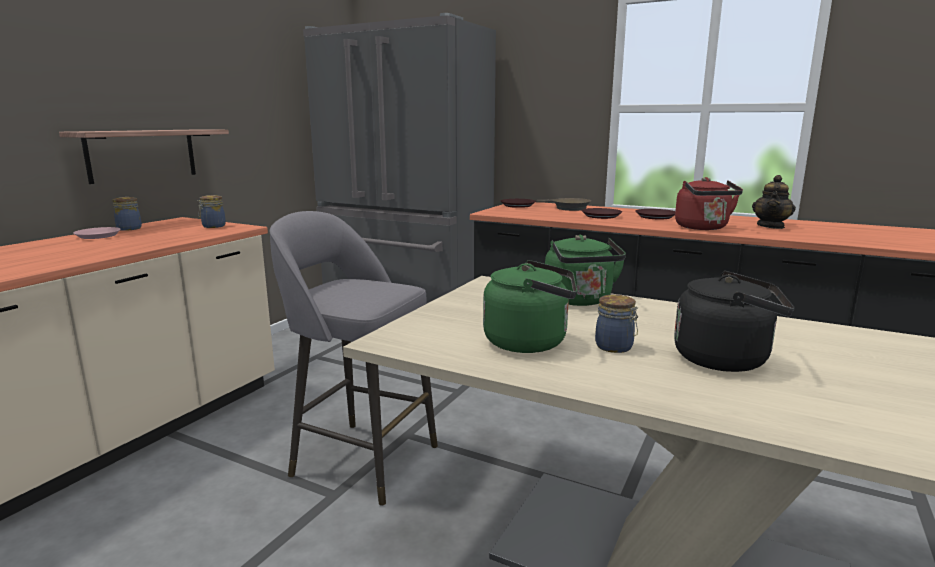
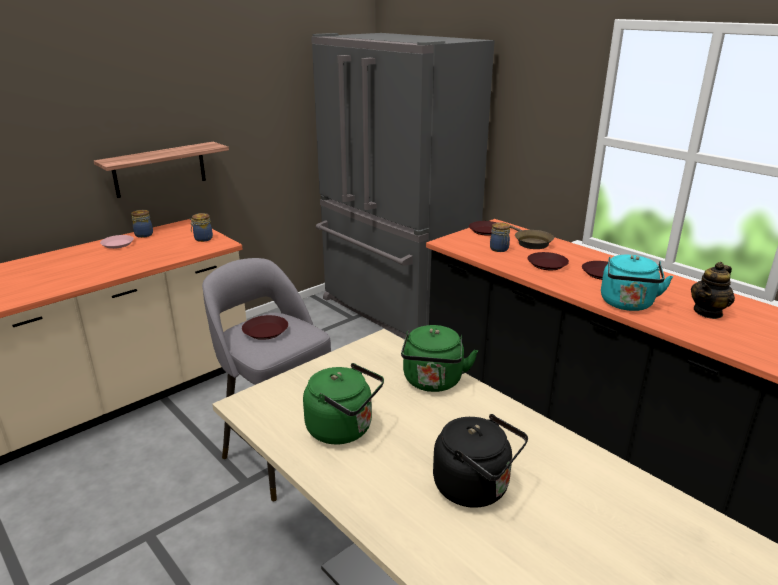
camera: 20 degrees right, 10 degrees up
(349, 289) = (265, 331): none -> brown plate
(615, 347) = (402, 451): jar -> jar (499, 249)
(703, 228) = (627, 304): red kettle -> turquoise kettle

